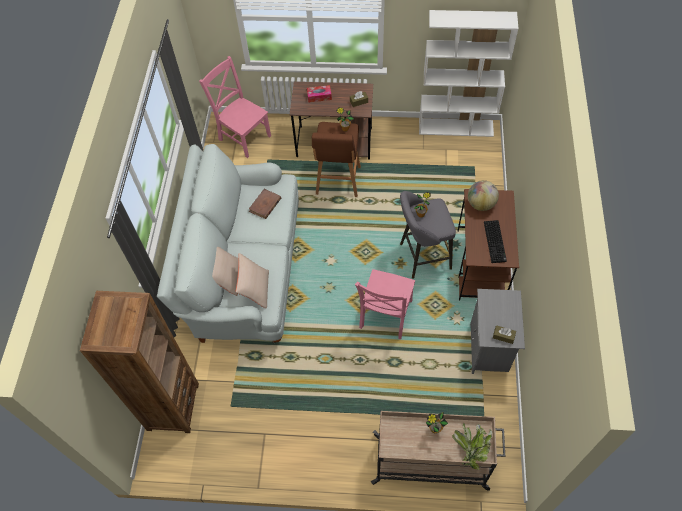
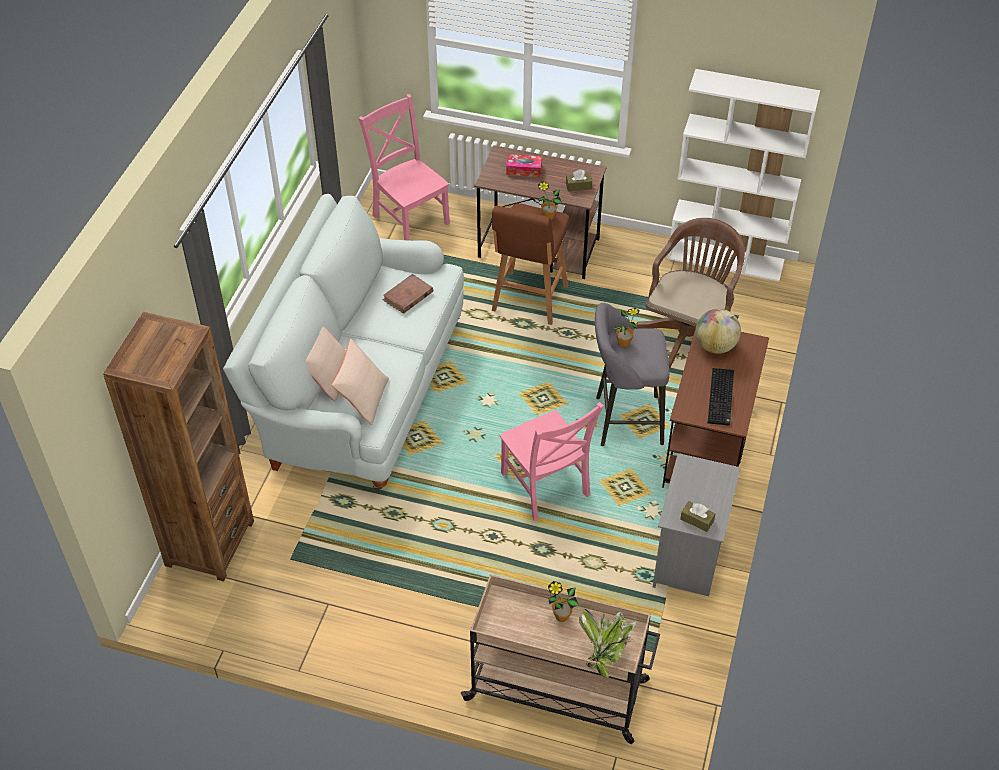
camera: 10 degrees right, 10 degrees down
(385, 316) = (546, 487): pink chair -> pink chair turned 60 degrees counterclockwise
(446, 186) = (688, 335): none -> brown office chair

